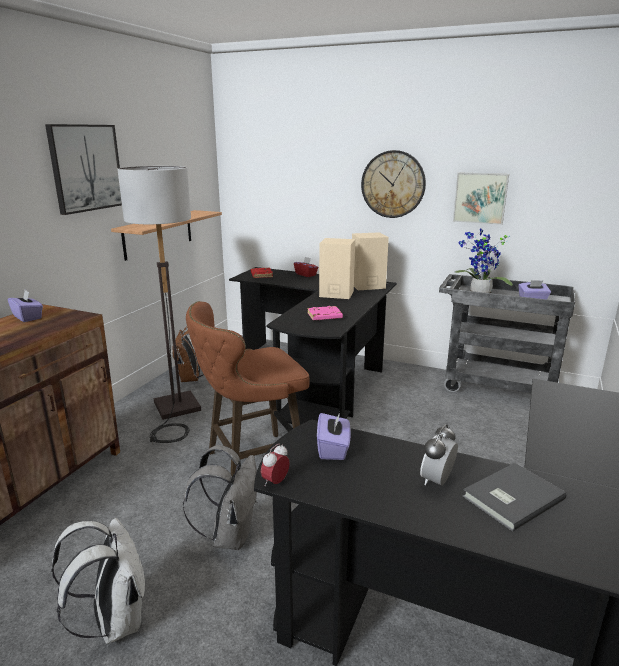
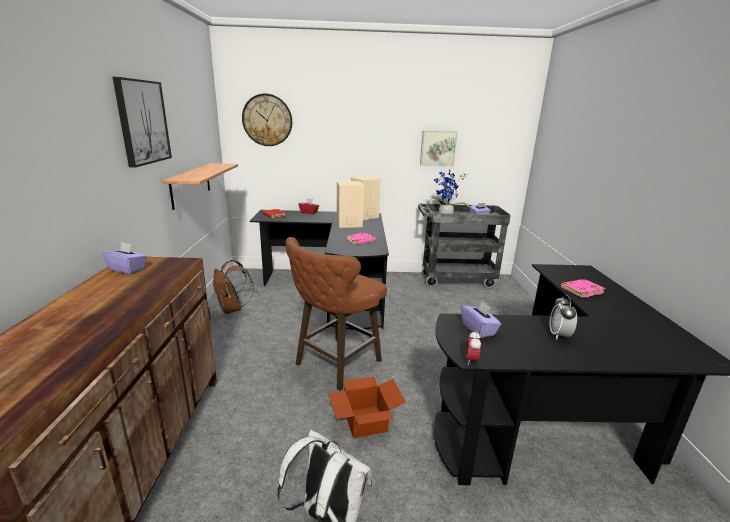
camera: 25 degrees left, 0 degrees up
(175, 415) = (241, 341): floor lamp -> none
(230, 535) = (364, 421): grey backpack -> cardboard box
(393, 184) = (375, 139): wall clock -> wall clock (267, 120)
(510, 497) = (604, 335): grey book -> none
(563, 429) = (581, 290): none -> pink book

